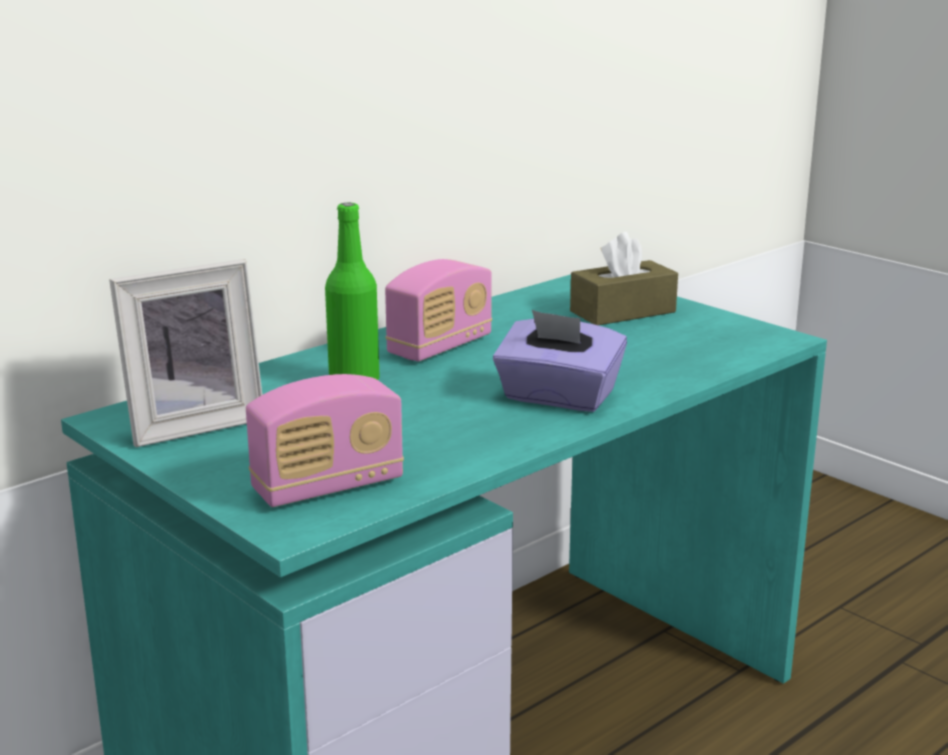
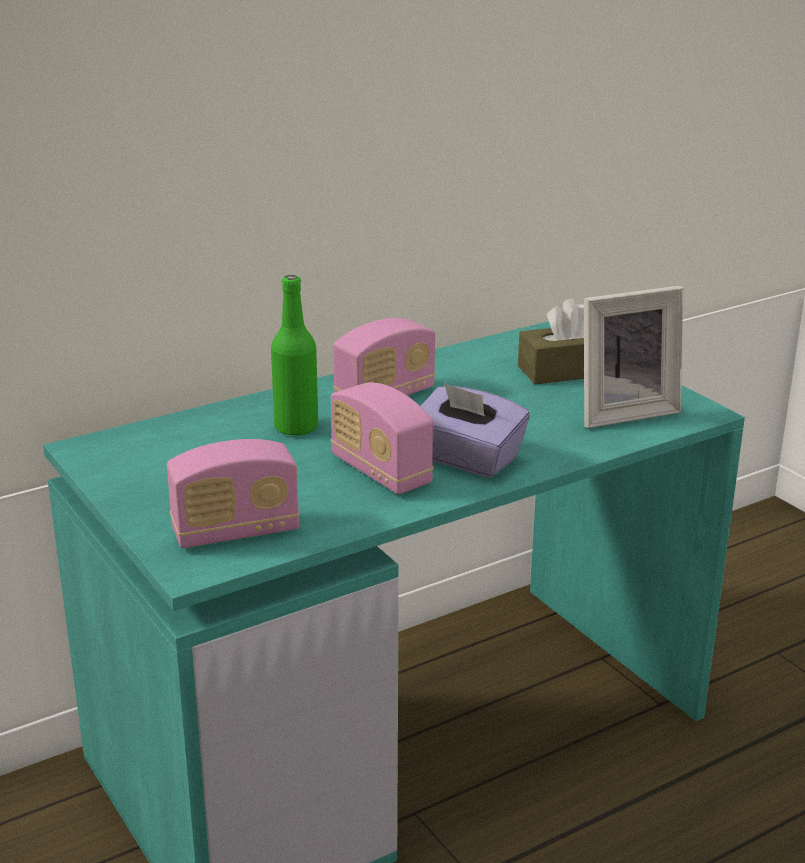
camera: 10 degrees right, 5 degrees up
(192, 424) = (146, 459): picture frame -> picture frame (623, 412)
(468, 416) = (380, 472): none -> radio

